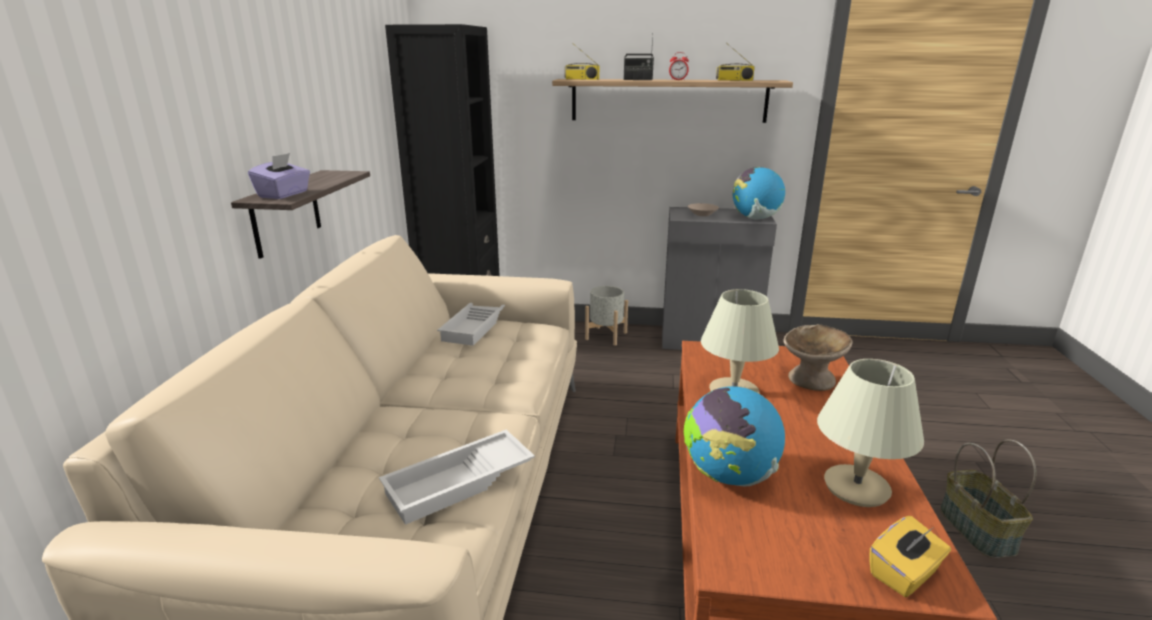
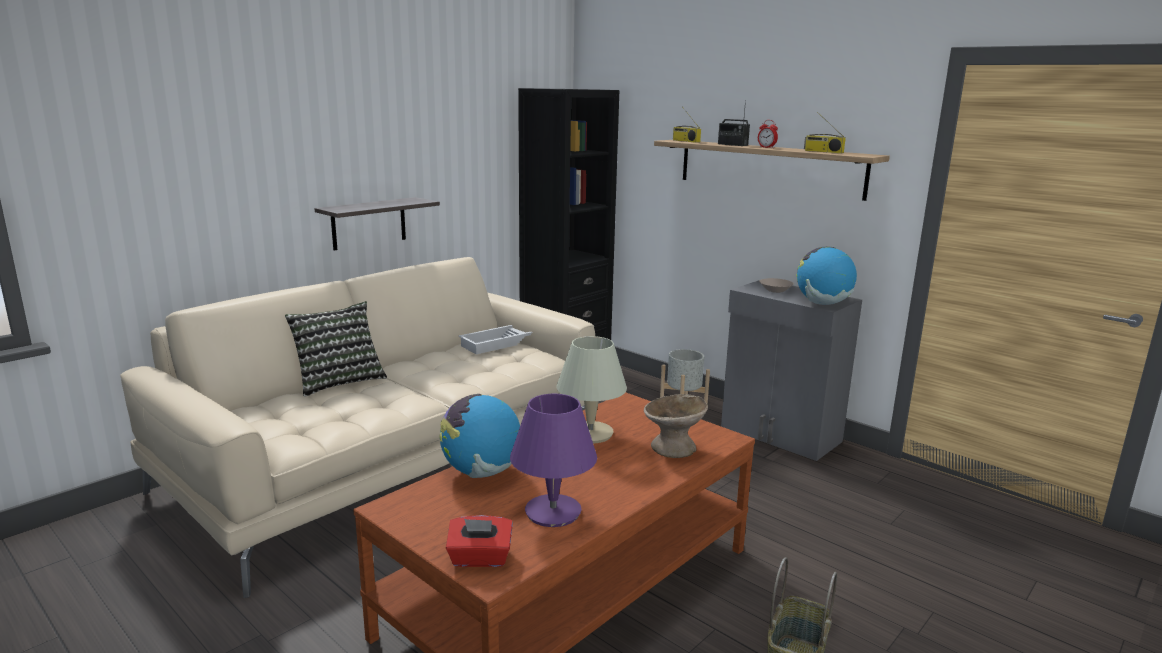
camera: 35 degrees right, 5 degrees down
(284, 194) = (349, 208): purple tissue box -> none
(364, 431) = (339, 381): none -> pillow
(459, 484) = (338, 421): white tray -> none
(856, 487) = (553, 512): beige table lamp -> purple table lamp
(904, 574) = (480, 558): yellow tissue box -> red tissue box

